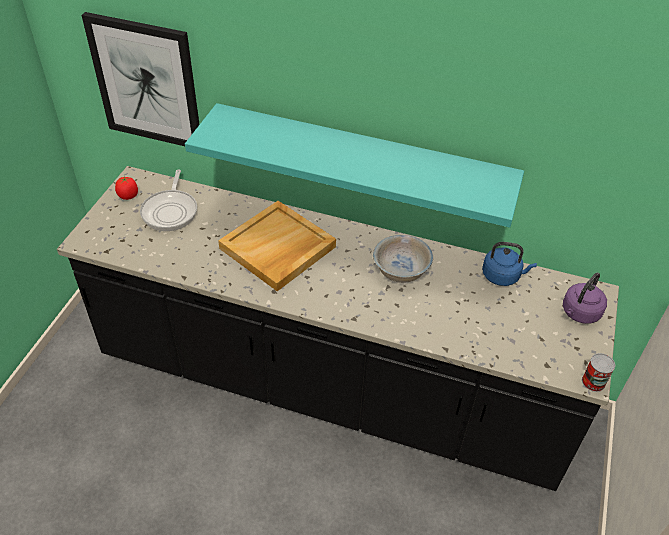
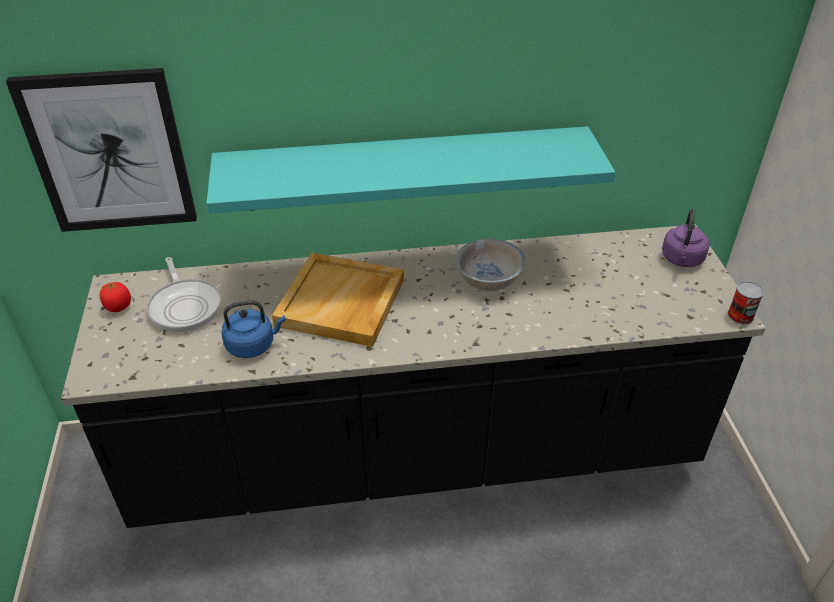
camera: 25 degrees left, 5 degrees down
(502, 276) = (589, 251): blue kettle -> blue kettle (253, 345)

